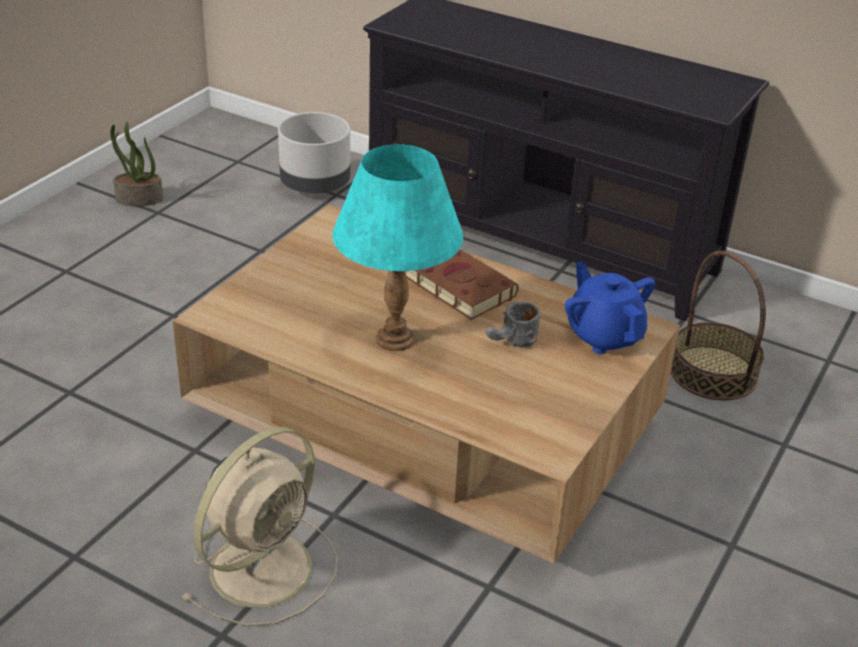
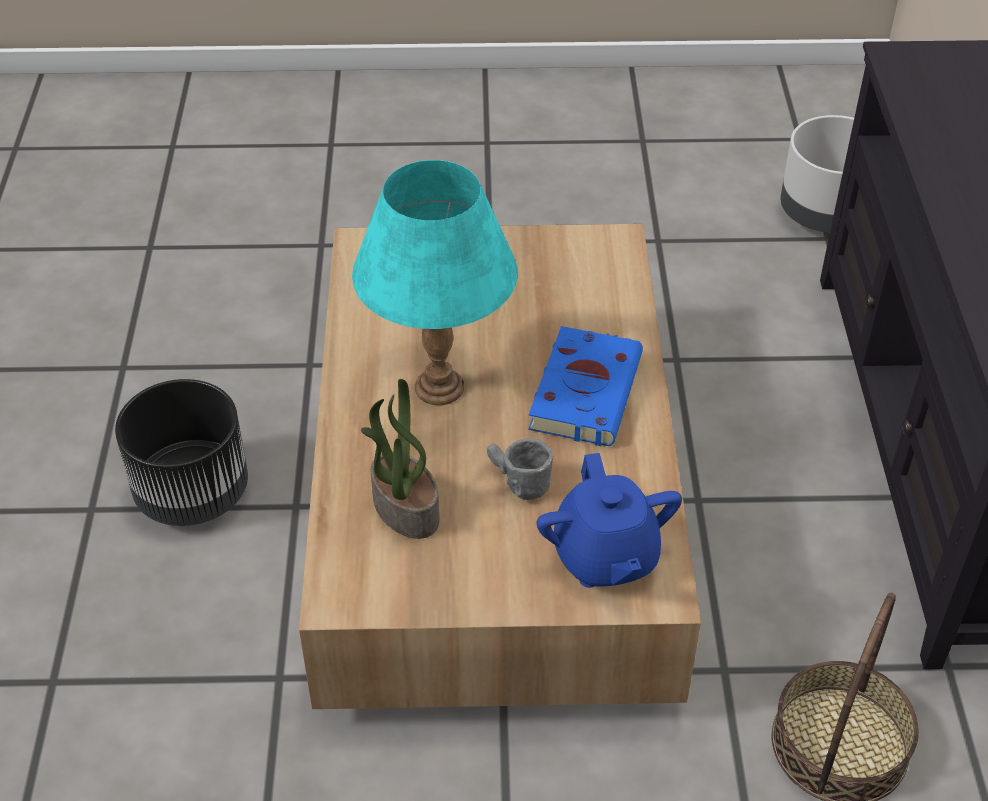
camera: 60 degrees right, 10 degrees up
(138, 199) = (649, 117): potted plant -> potted plant (404, 509)
(264, 565) = (193, 492): beige fan -> black planter
(456, 285) = (585, 389): brown book -> blue book
(604, 336) = (605, 557): blue teapot -> blue teapot turned 135 degrees clockwise

